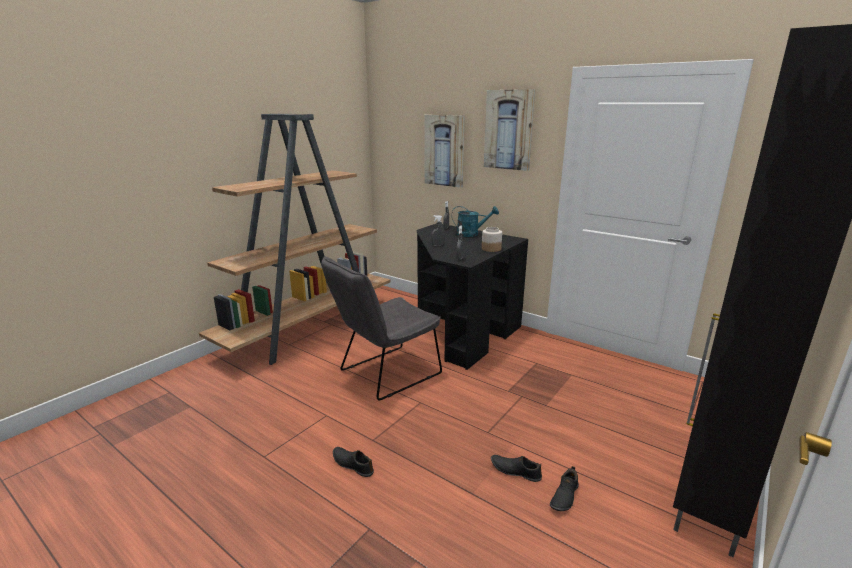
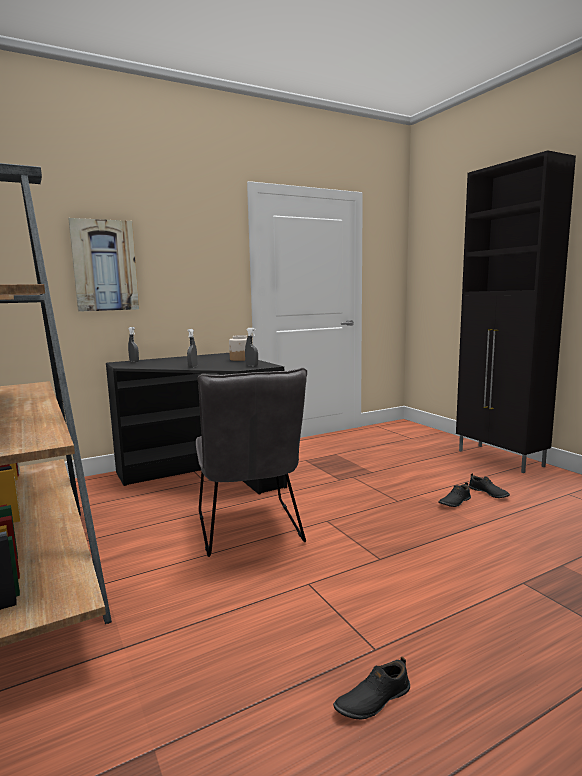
camera: 65 degrees left, 10 degrees down
(352, 464) = (419, 578): black shoe -> black shoe (372, 700)
(471, 234) = (179, 359): turquoise watering can -> none
(509, 130) = (191, 239): picture -> none

